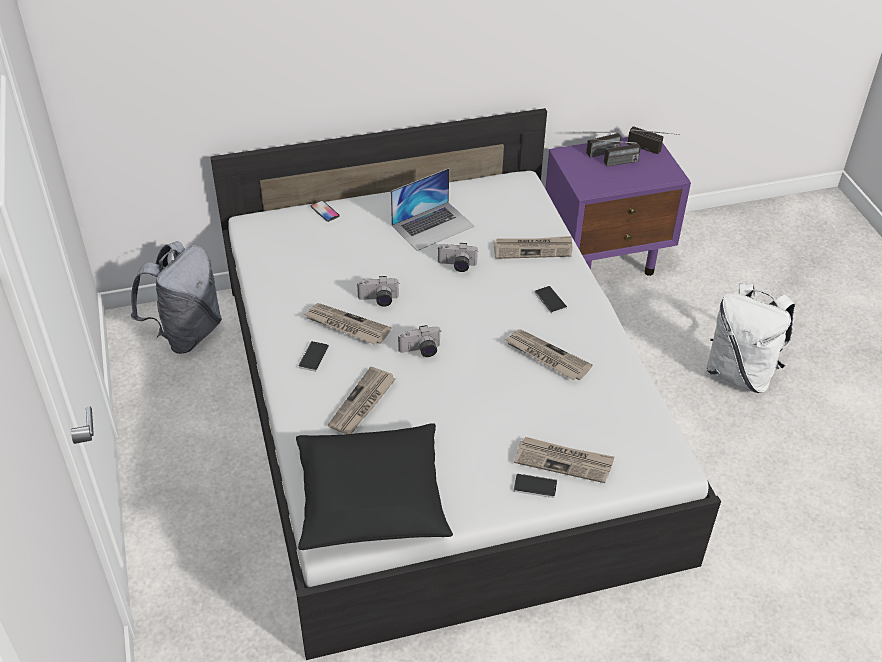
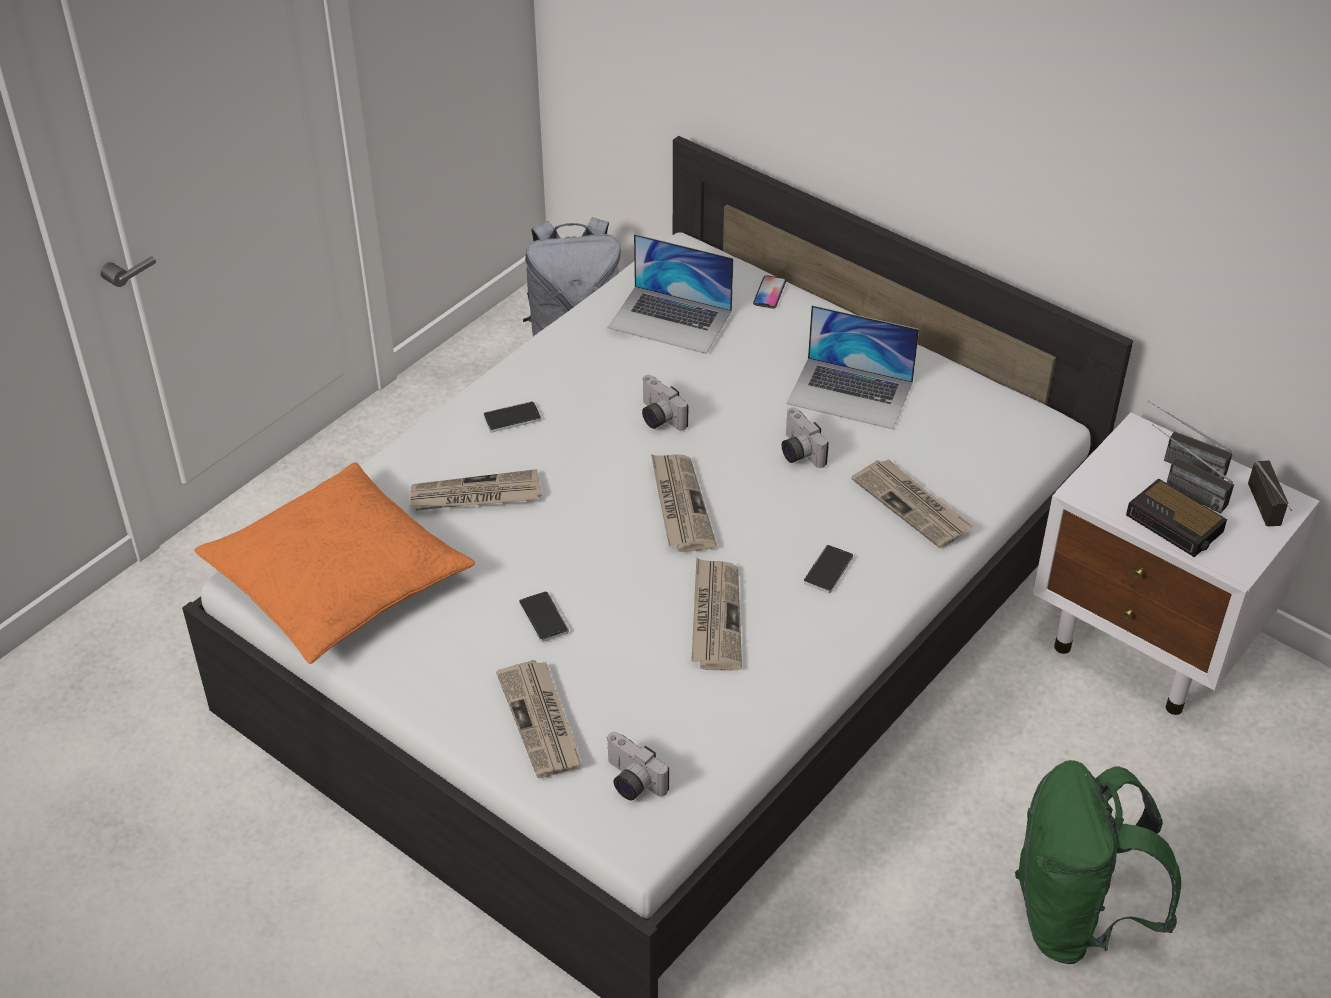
camera: 55 degrees right, 0 degrees up
(306, 255) = (670, 319): none -> laptop
(346, 326) = (588, 416): newspaper -> newspaper (680, 505)
(371, 498) = (337, 579): black pillow -> orange pillow
(420, 351) = (608, 498): camera -> camera (630, 782)
(535, 486) = (476, 714): phone -> phone (544, 618)
(606, 257) = (1149, 644): purple nightstand -> white nightstand
(633, 177) = (1176, 524): none -> alarm clock
(740, 373) = (1076, 918): white backpack -> green backpack

